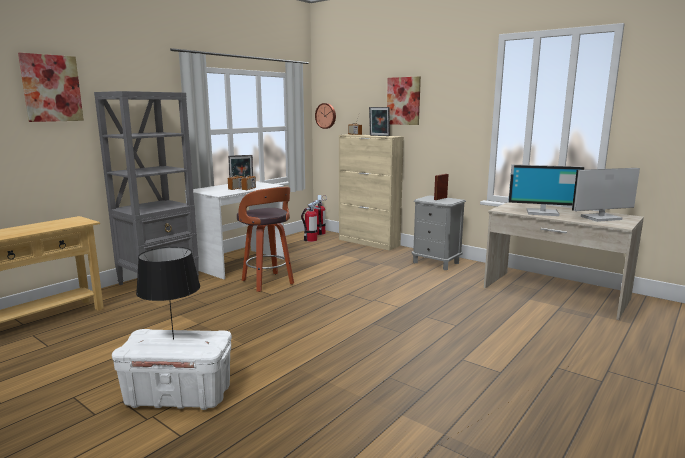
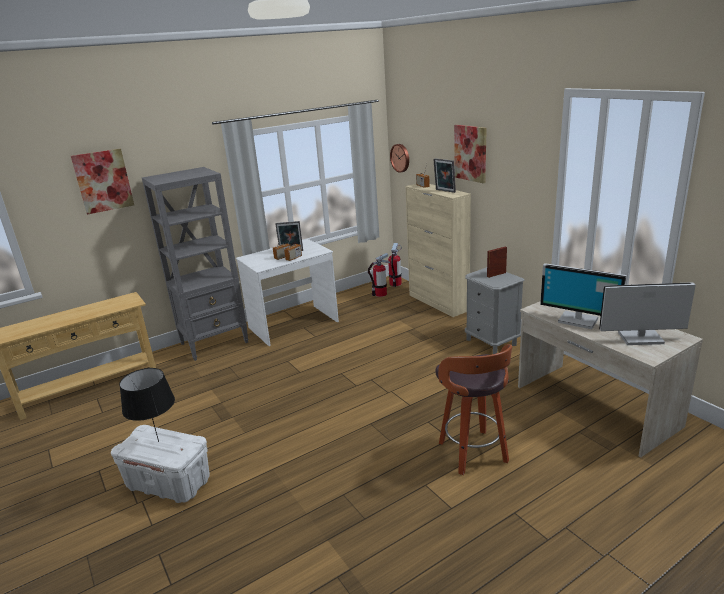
camera: 20 degrees right, 10 degrees up
(268, 283) = (305, 355): stool -> stool (474, 453)

